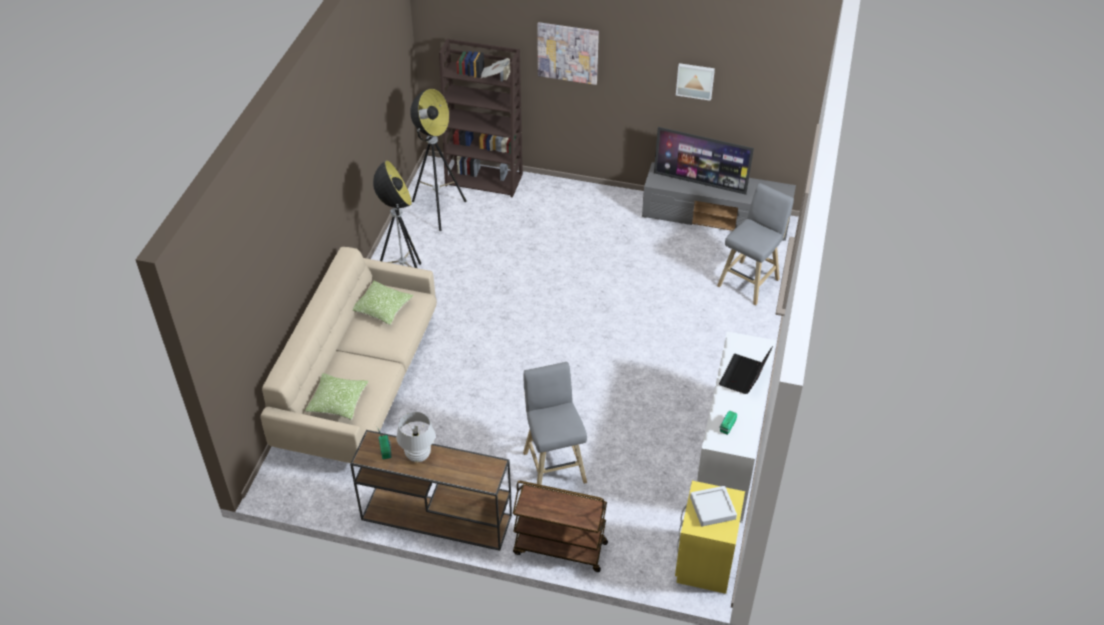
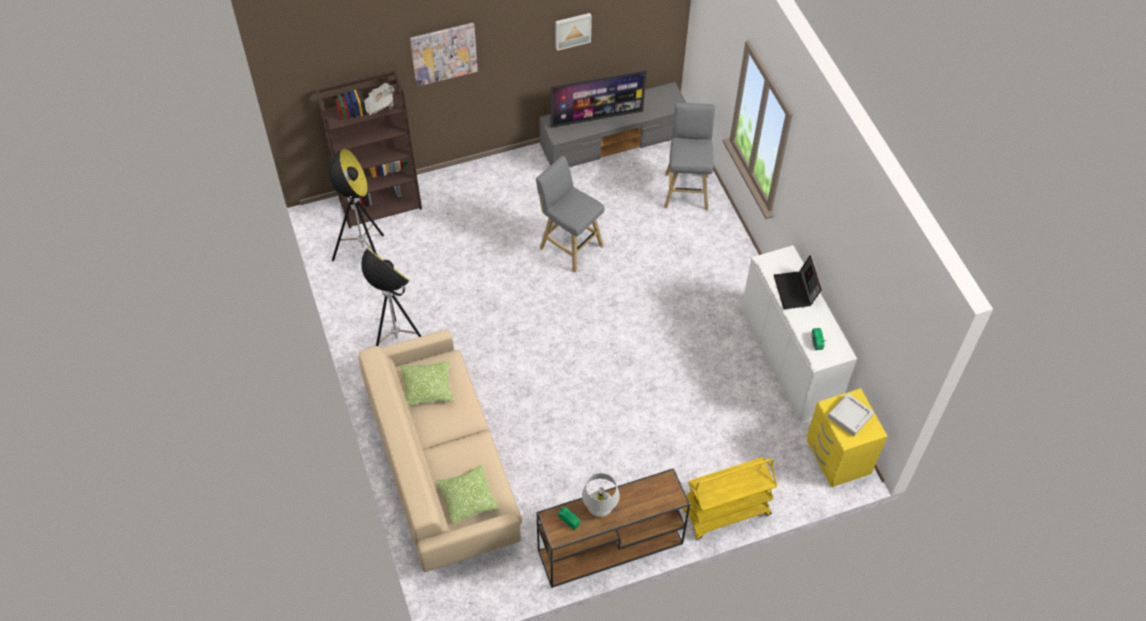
camera: 35 degrees left, 10 degrees up
(554, 464) = (664, 444): grey stool -> grey stool (569, 245)
(559, 548) = (726, 513): brown cart -> yellow cart

